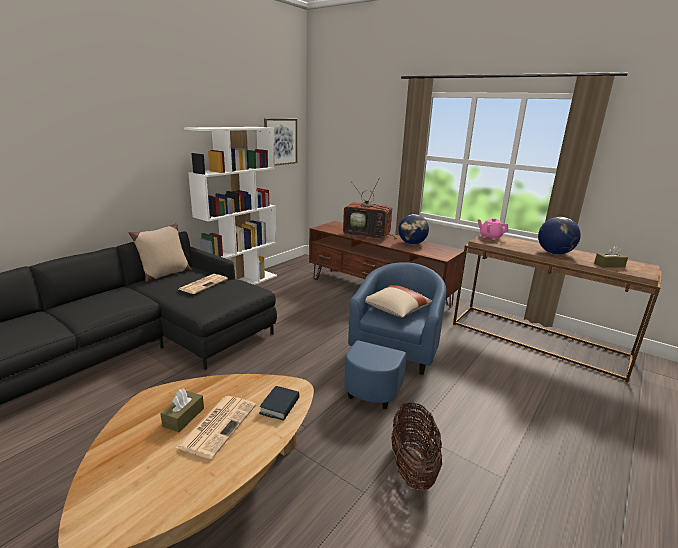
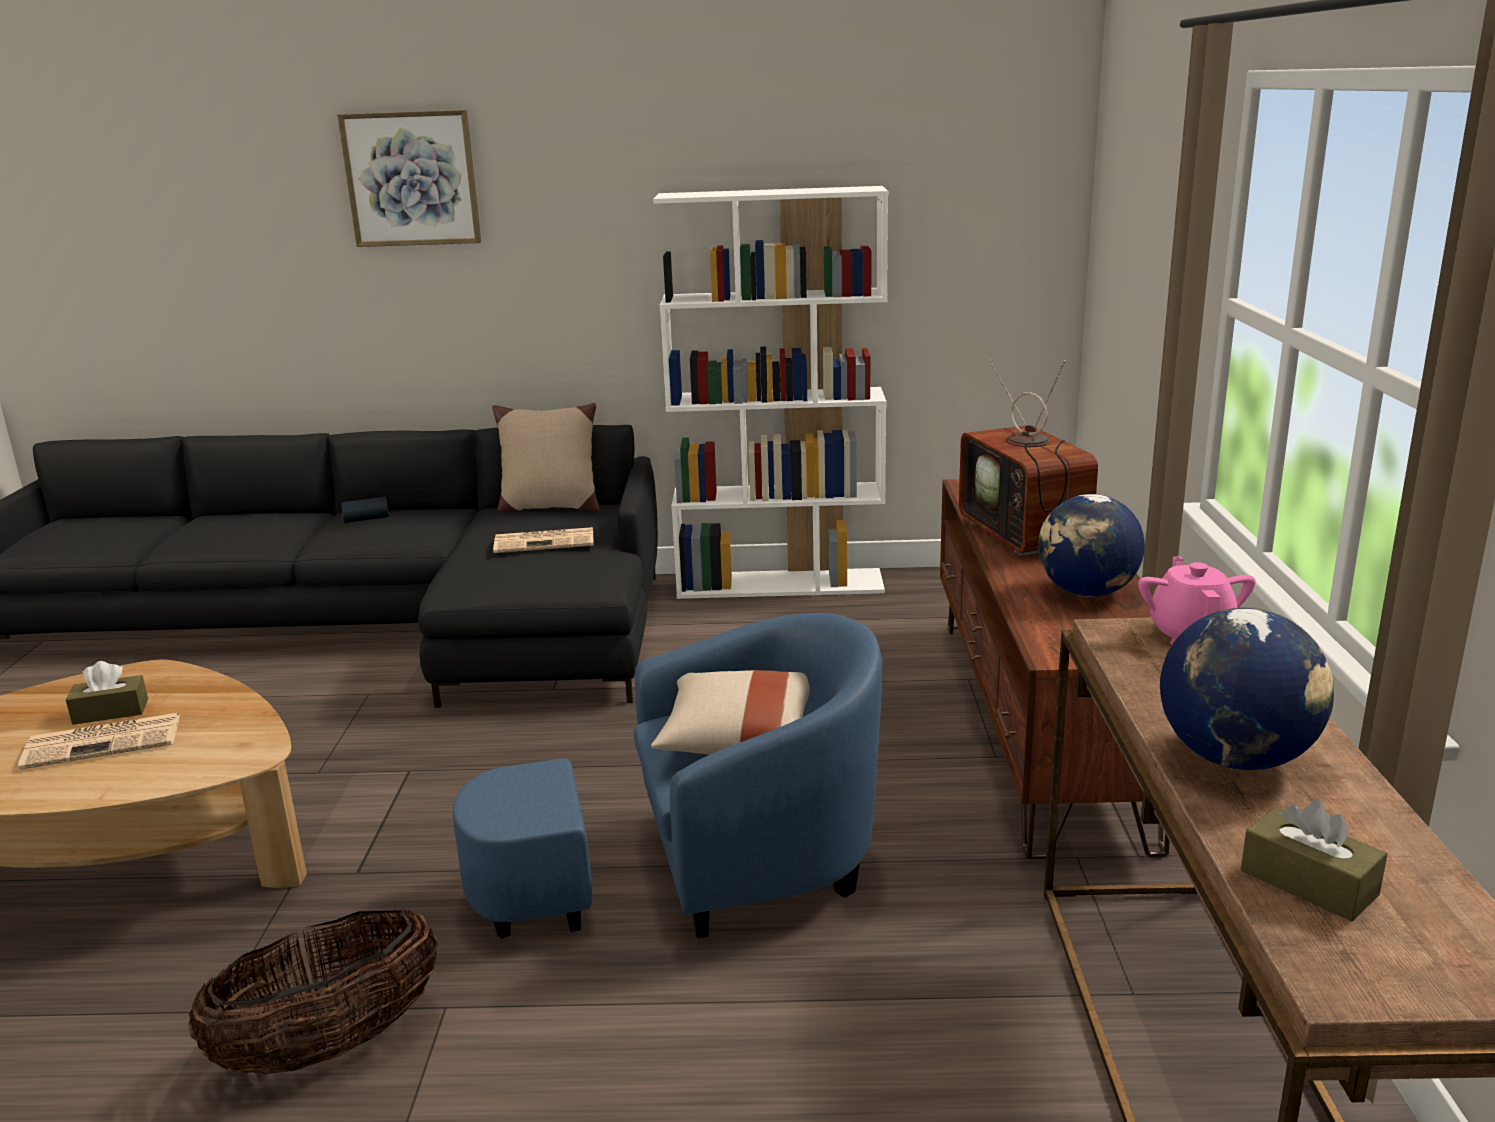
camera: 55 degrees right, 0 degrees up
(280, 141) = (976, 226): picture -> picture (411, 179)
(280, 406) = (186, 764): book -> book (366, 515)

